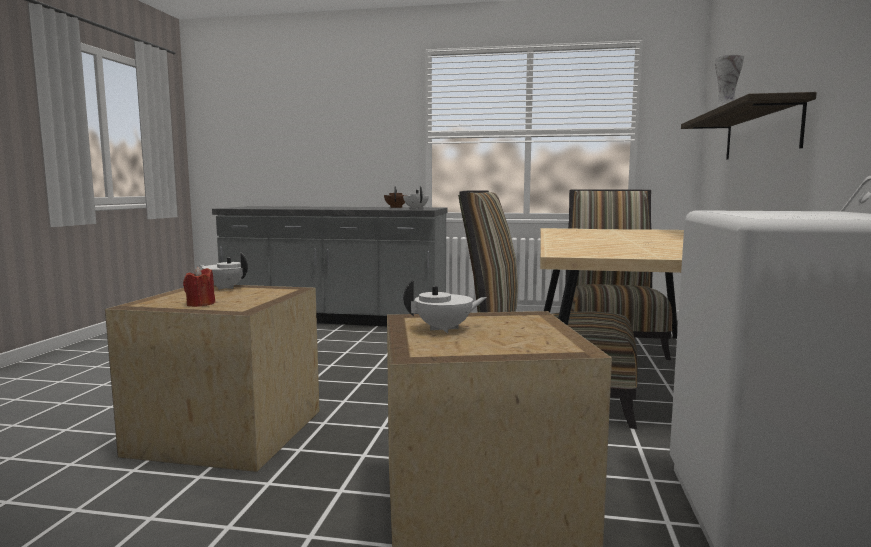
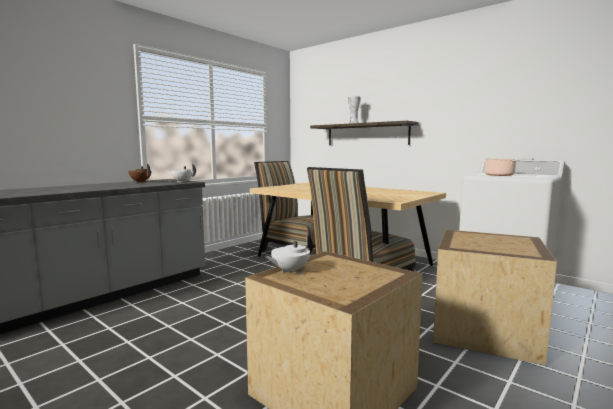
camera: 60 degrees left, 0 degrees up
(200, 304) = (366, 282): red candle -> none
(444, 329) = (483, 245): white teapot -> none
(748, 213) = (501, 175): none -> cooking pot

